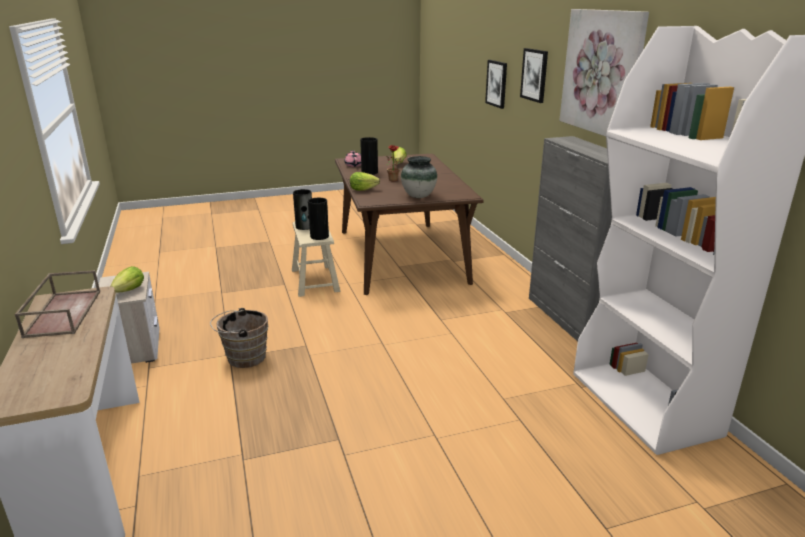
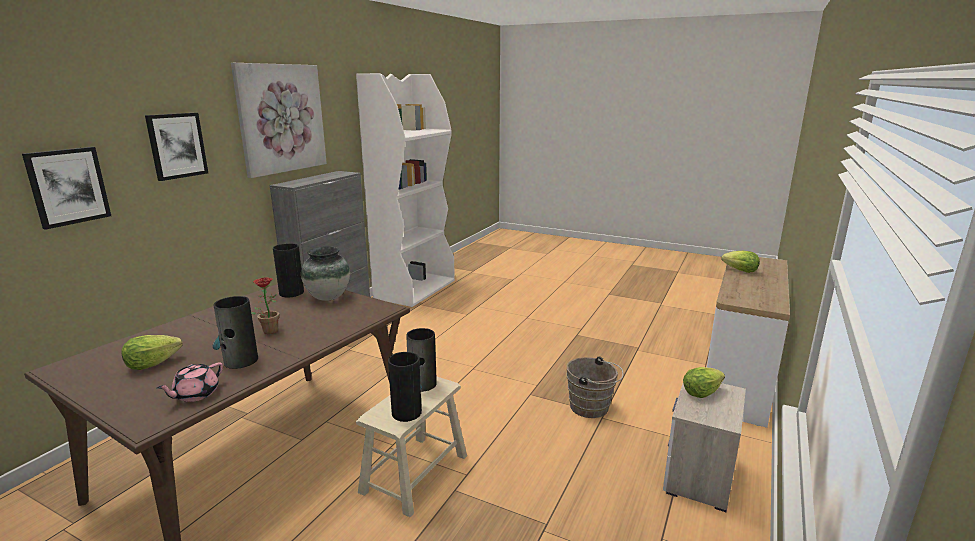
camera: 135 degrees left, 5 degrees down
(63, 312) = (757, 294): brown tray -> none
(363, 189) = (342, 328): lettuce -> lettuce (740, 271)
(447, 191) = (291, 292): none -> vase

